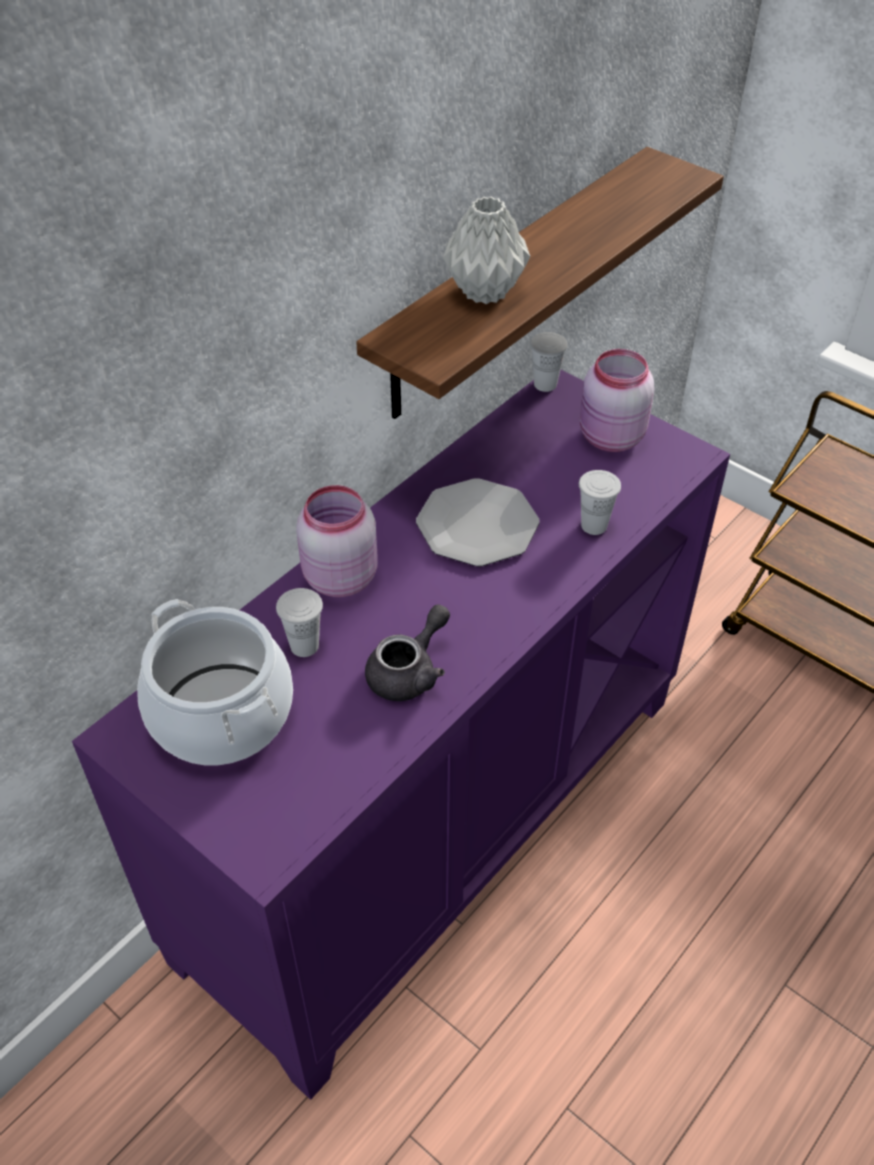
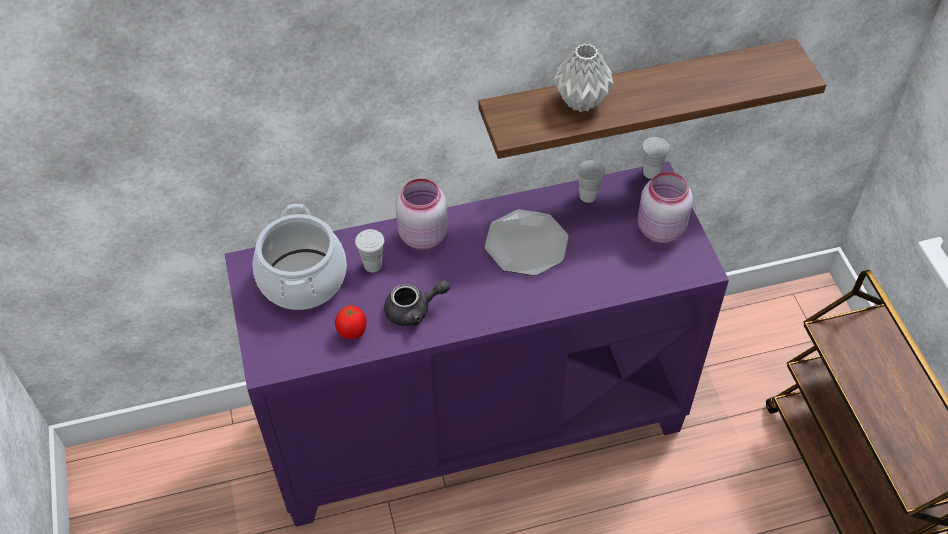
camera: 35 degrees right, 5 degrees up
(352, 744) = (353, 333): none -> tomato
(594, 525) = (595, 281): white cup -> white cup (588, 196)

